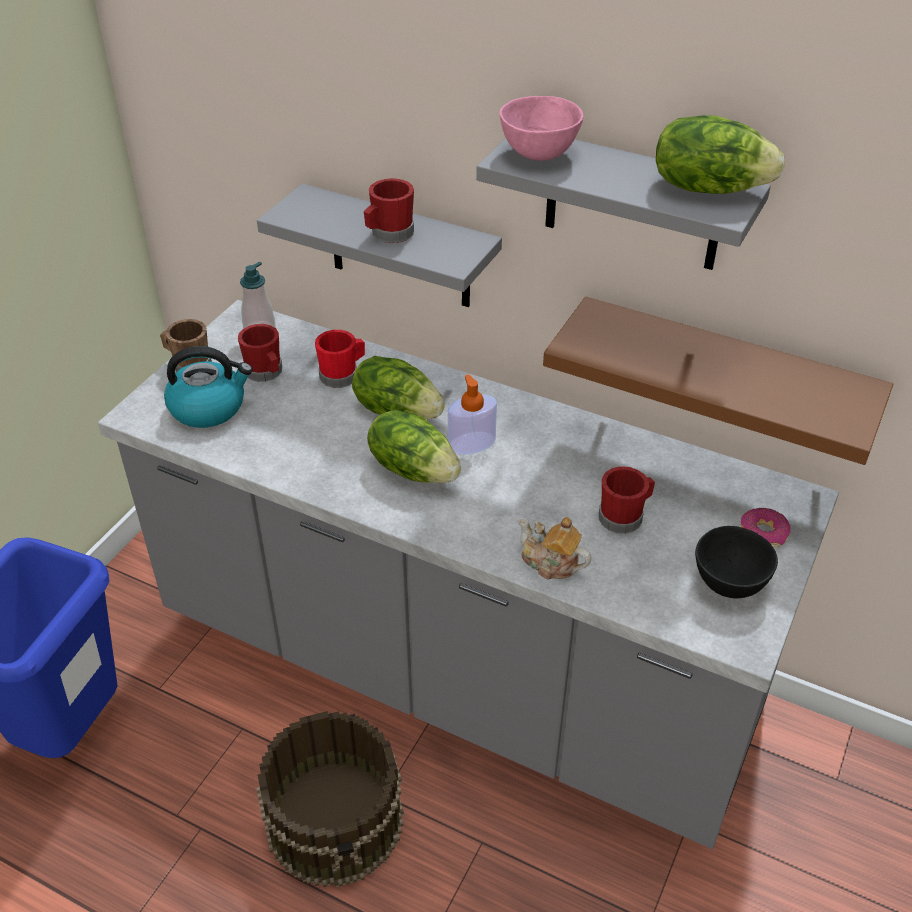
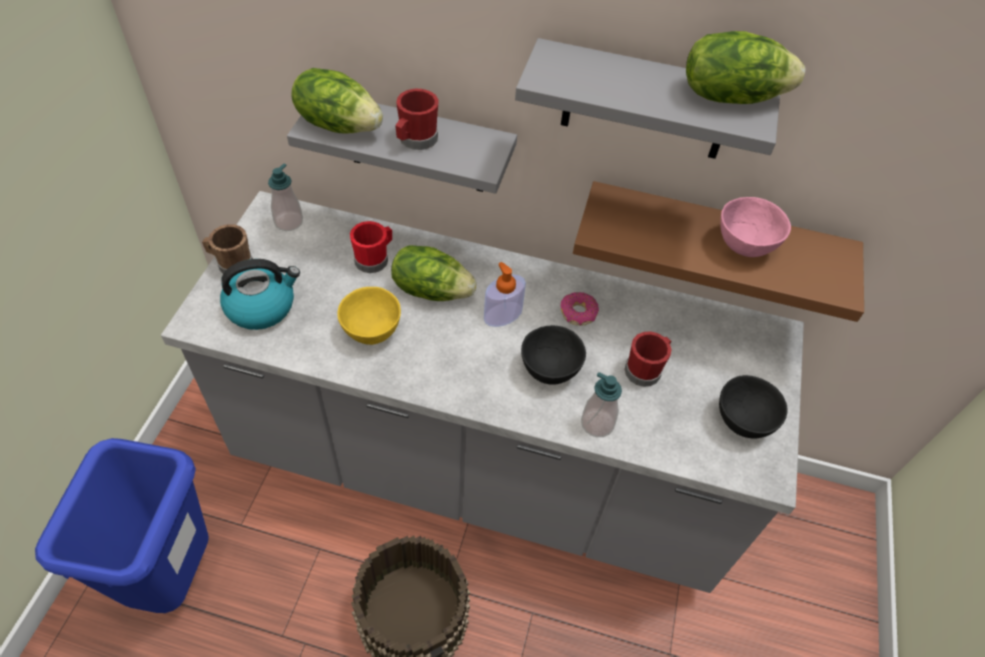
camera: 15 degrees left, 10 degrees up
(265, 373) = (305, 265): red mug -> none
(320, 442) = (372, 330): none -> yellow bowl
(414, 469) = (460, 346): lettuce -> lettuce (339, 124)
(509, 504) = (549, 370): none -> black bowl
(537, 154) = (568, 69): pink bowl -> pink bowl (743, 246)
(550, 563) = (597, 423): teapot -> soap dispenser
(763, 534) = (757, 371): donut -> donut (578, 313)

